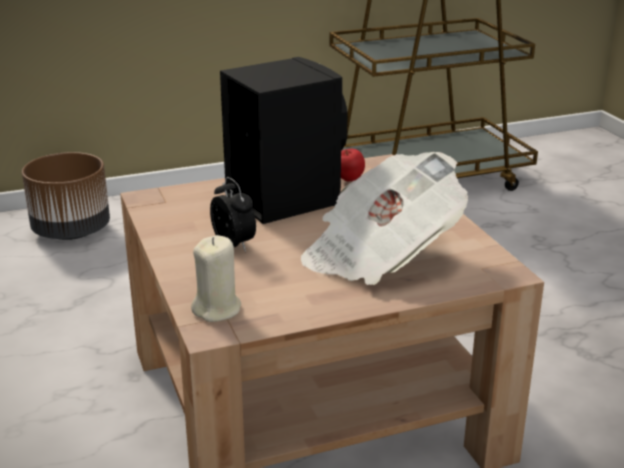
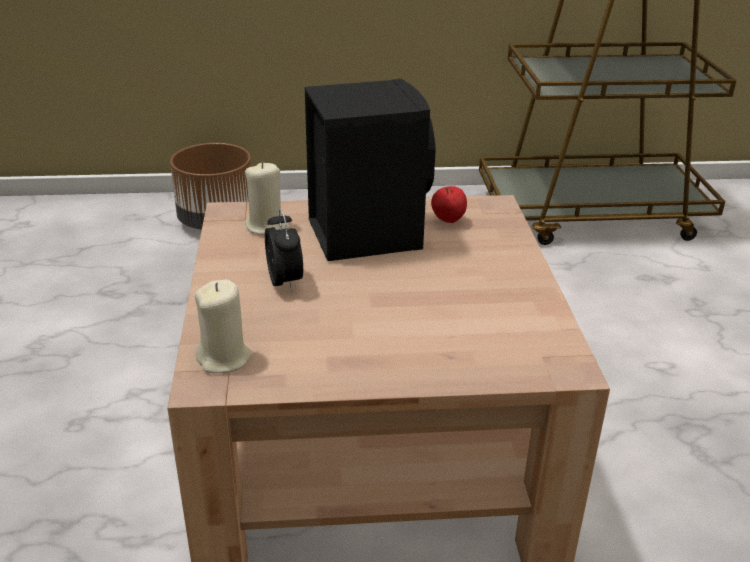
camera: 15 degrees right, 5 degrees up
(190, 205) = (267, 226): none -> beige candle
(379, 255) = (434, 320): newspaper -> none

